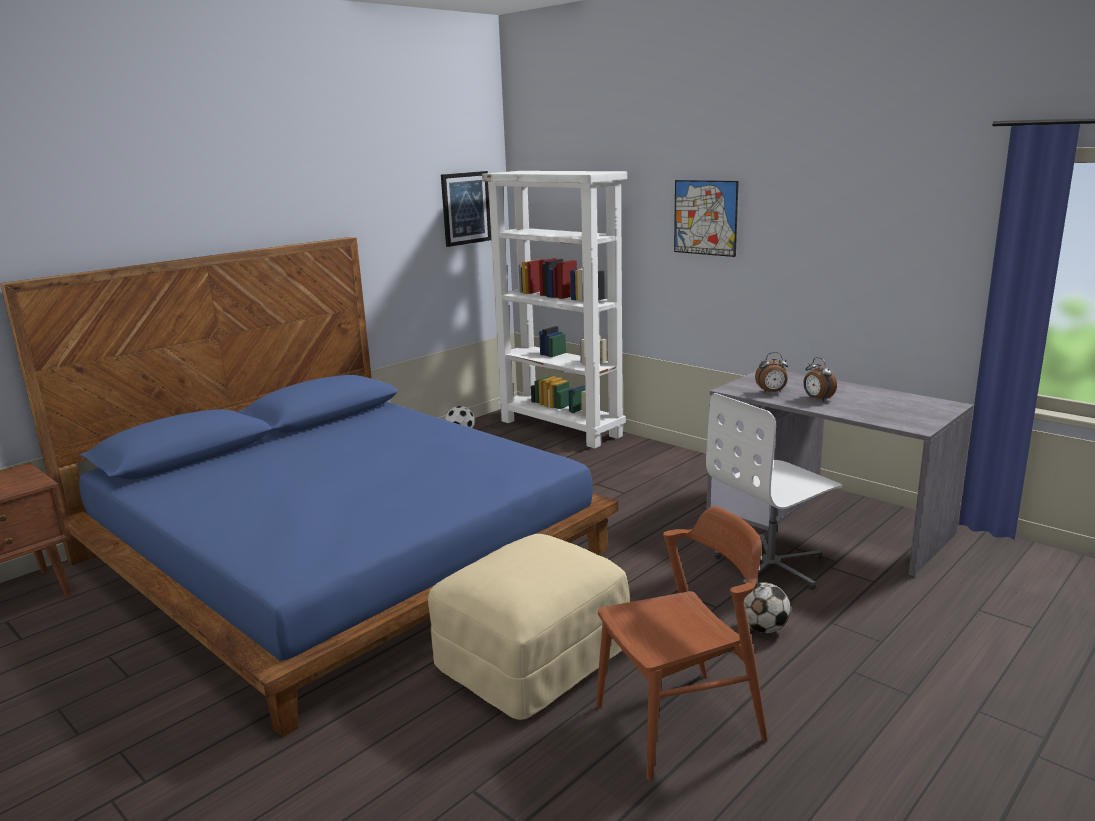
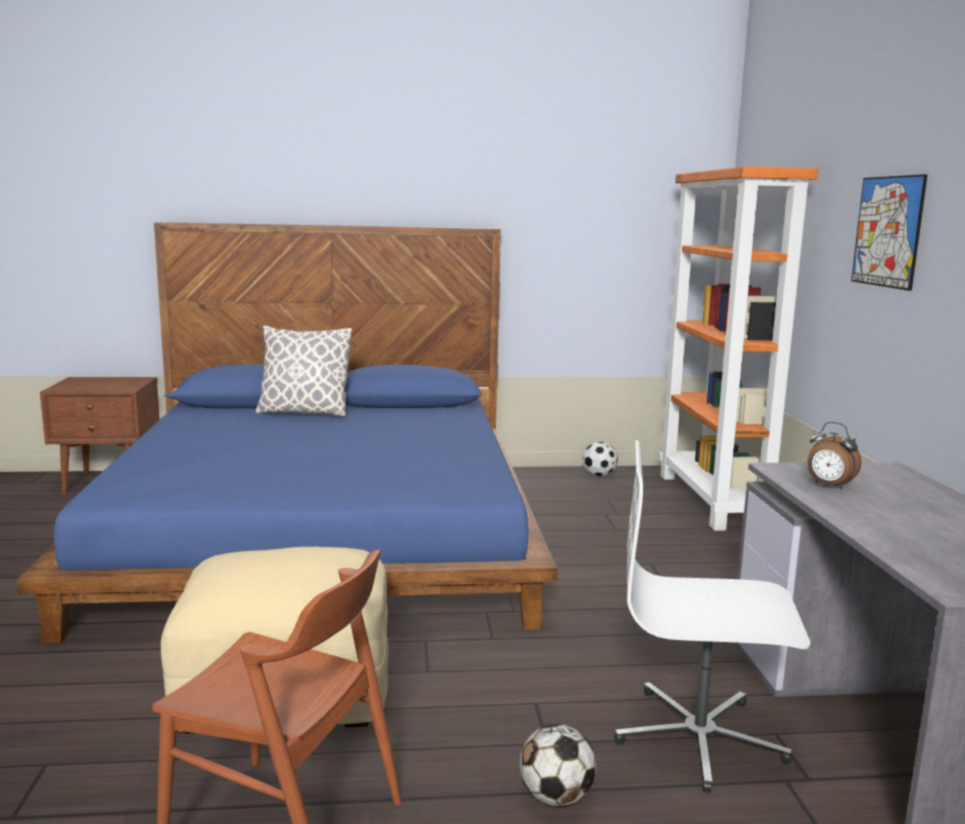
camera: 40 degrees right, 5 degrees down
(261, 451) = (304, 413): none -> pillow
(465, 208) = (662, 216): picture -> none
(561, 428) = (713, 501): white bookcase -> orange bookcase
(817, 399) = (877, 511): alarm clock -> none

